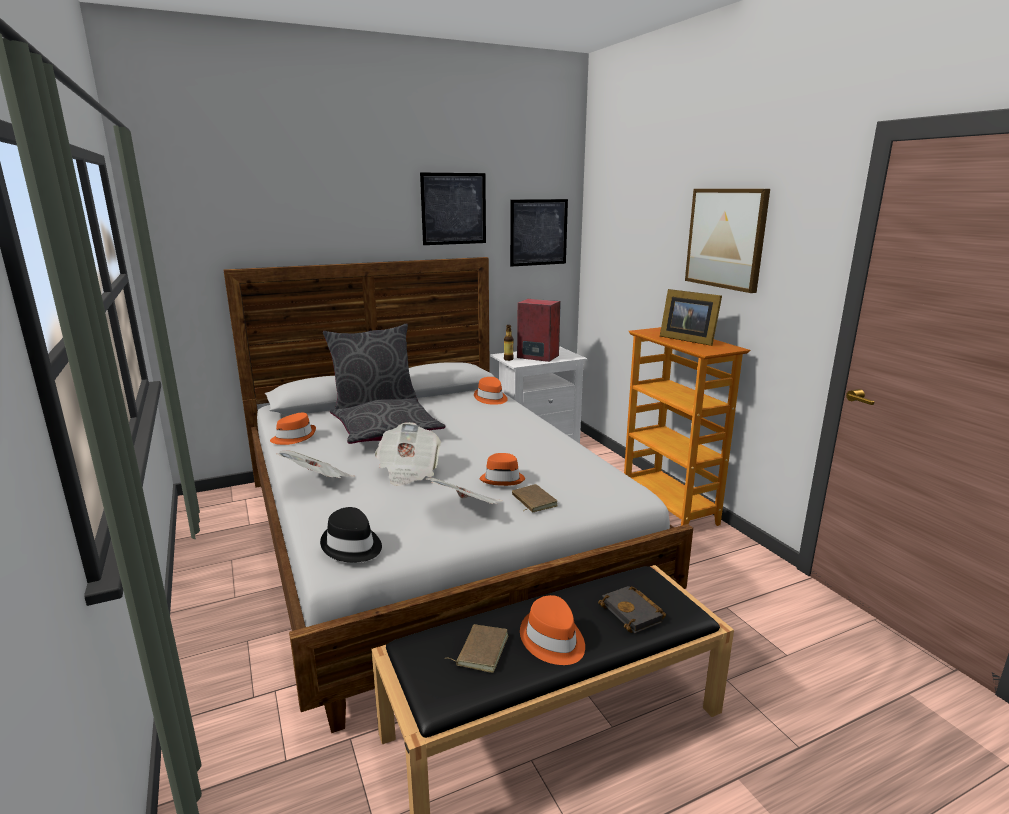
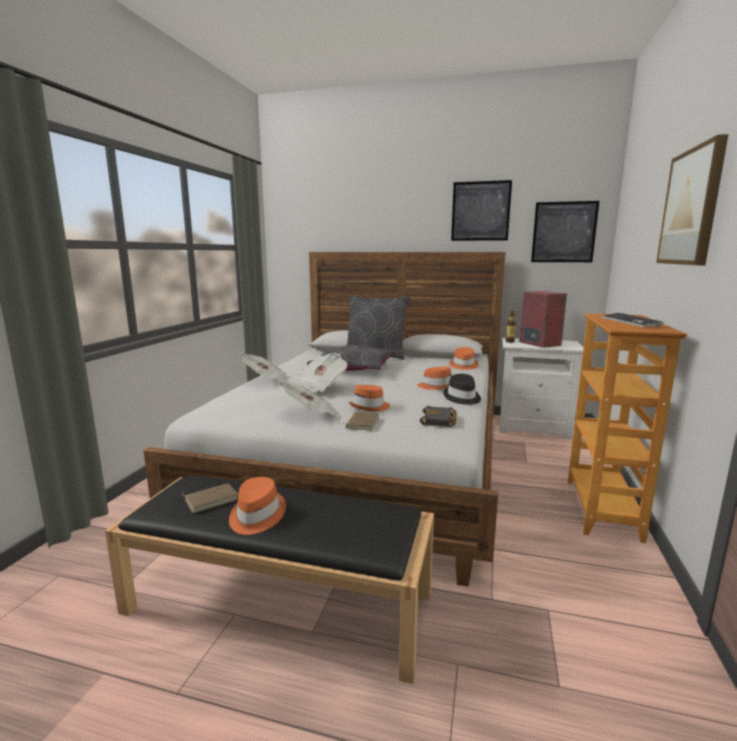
camera: 40 degrees right, 5 degrees down
(294, 437) = (300, 360): orange hat -> orange hat (436, 386)
(352, 546) = (214, 410): black hat -> black hat (462, 397)
(634, 613) = (339, 528): black book -> black book (439, 420)
(687, 339) = (630, 322): picture frame -> keyboard

